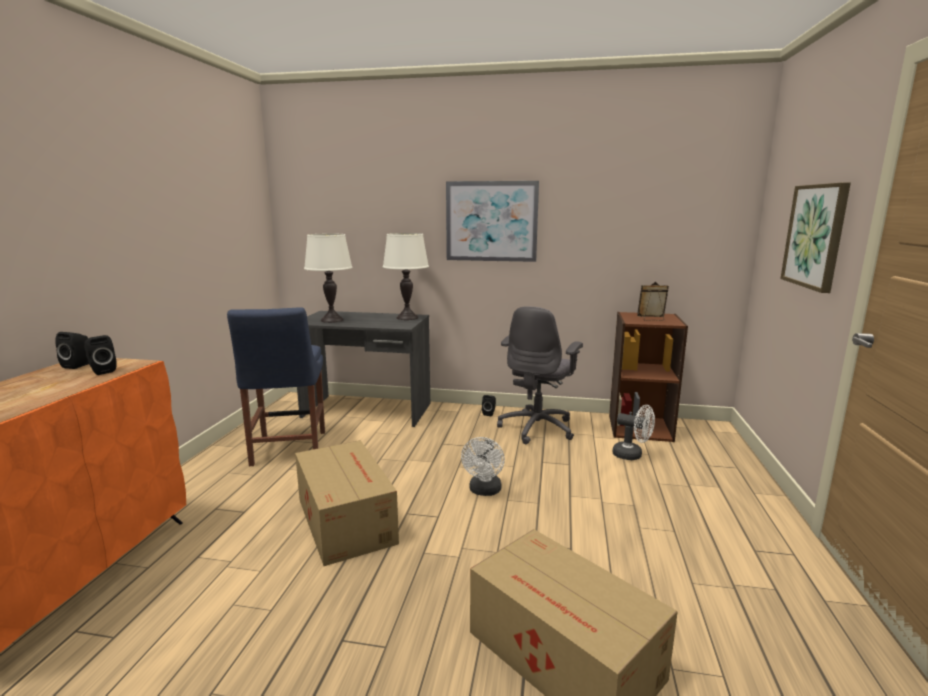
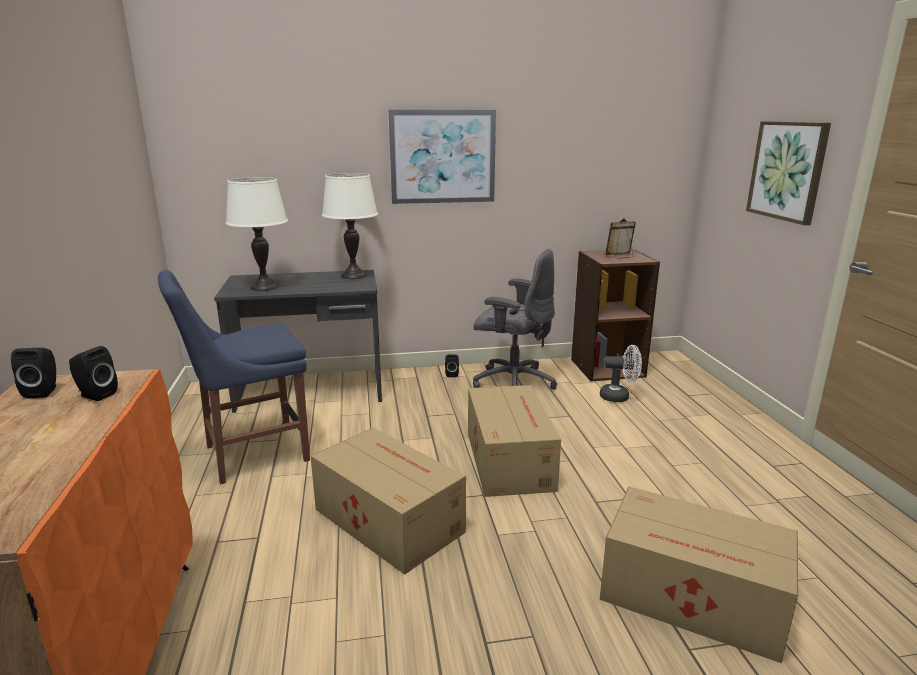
camera: 20 degrees left, 5 degrees up
(288, 450) = (251, 454): blue chair -> blue chair turned 90 degrees clockwise
(484, 491) = (509, 459): white fan -> cardboard box
(537, 428) = (512, 383): grey office chair -> grey office chair turned 75 degrees counterclockwise

